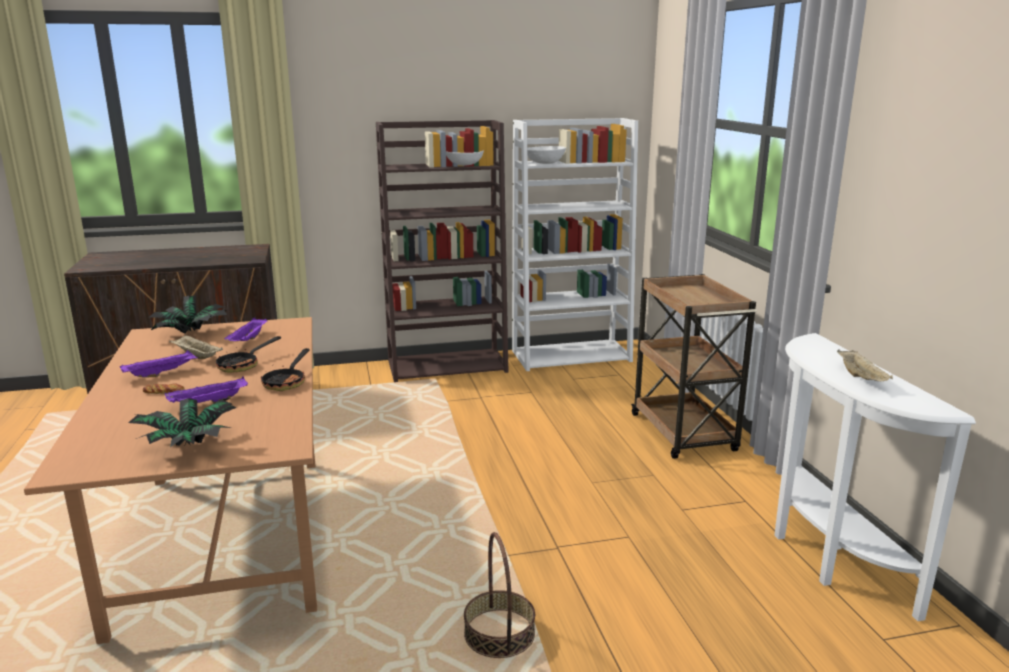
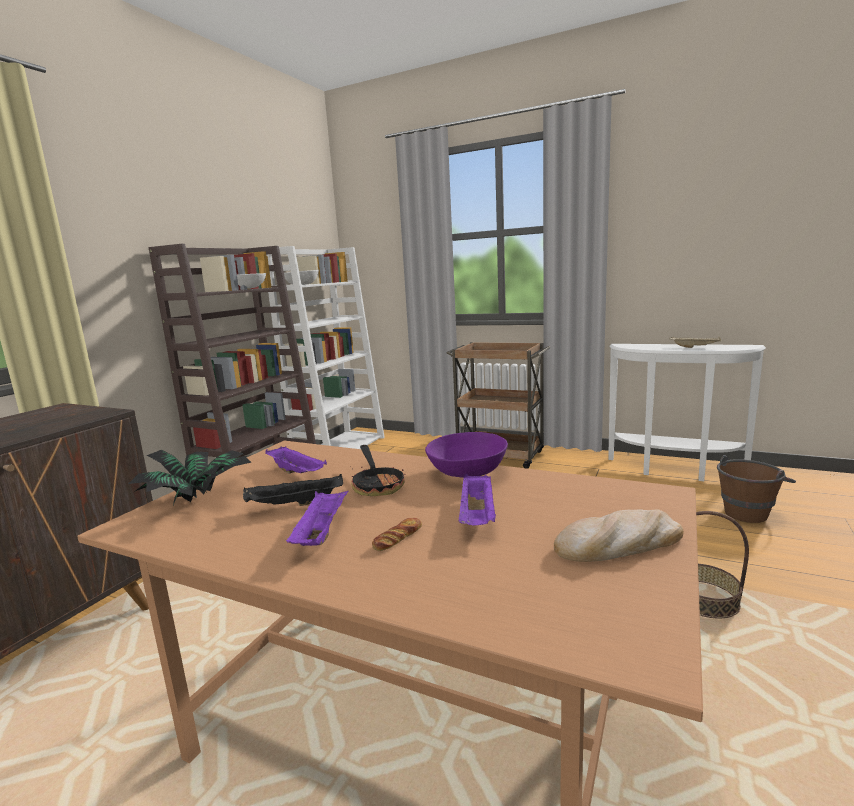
camera: 50 degrees left, 5 degrees down
(188, 447) = (618, 544): potted plant -> bread
(196, 356) = (294, 505): beige tray -> black tray
(287, 382) = (467, 472): frying pan -> purple bowl
(769, 638) = (749, 511): none -> brown bucket

